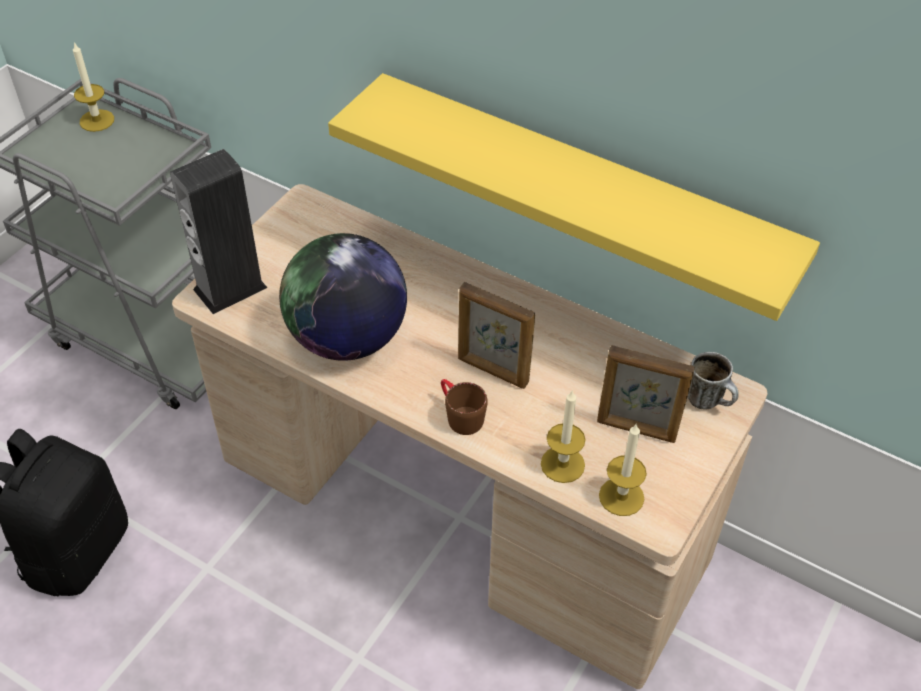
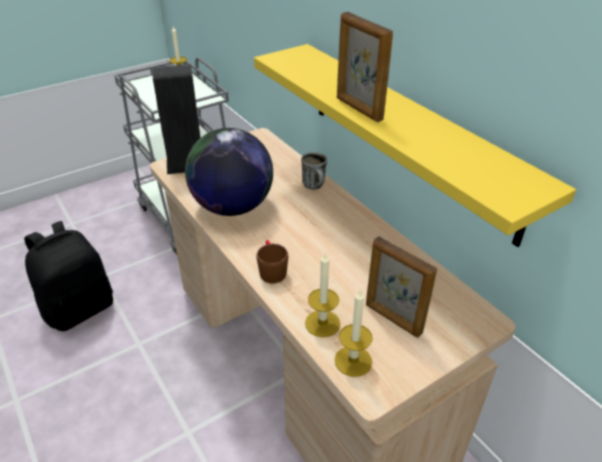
camera: 25 degrees right, 10 degrees down
(492, 371) = (311, 251): picture frame -> picture frame (358, 109)
(709, 401) = (462, 319): mug -> mug (316, 187)

